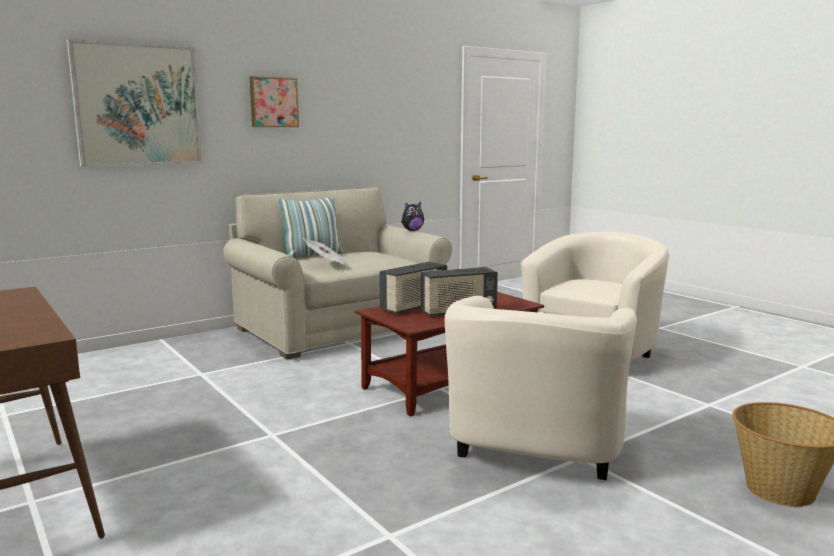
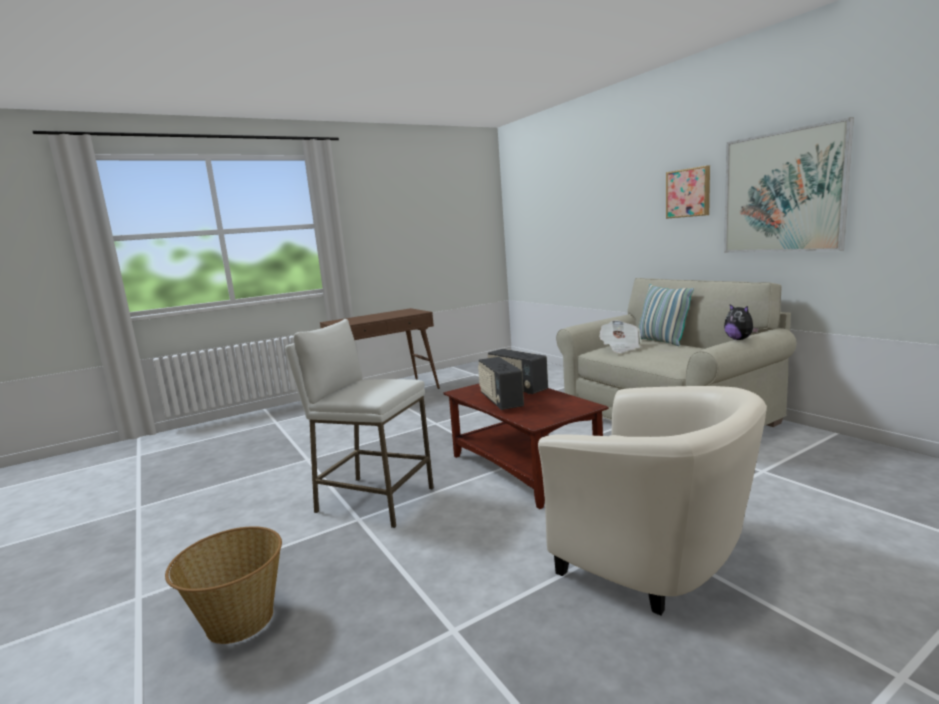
camera: 95 degrees right, 0 degrees up
(138, 105) = (598, 208): picture -> picture (783, 192)
(534, 454) = (374, 500): beige armchair -> white stool

